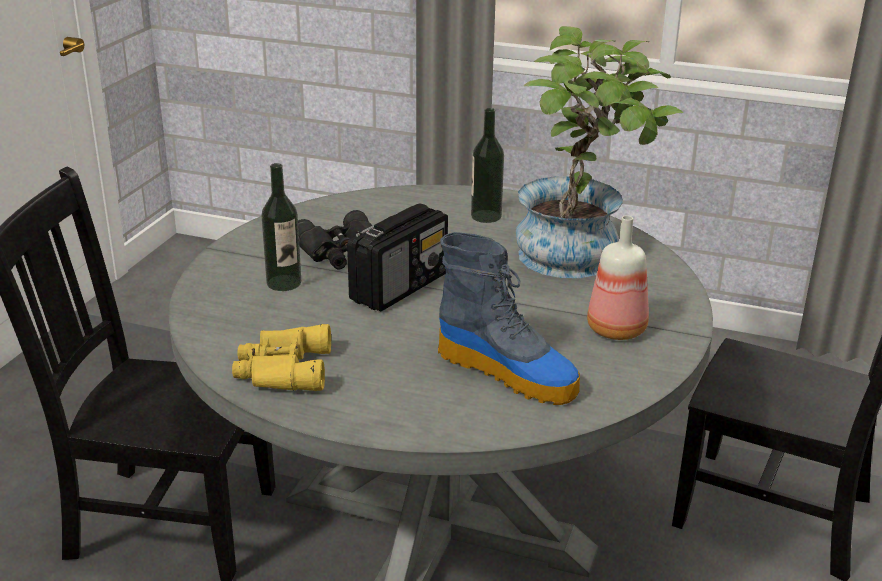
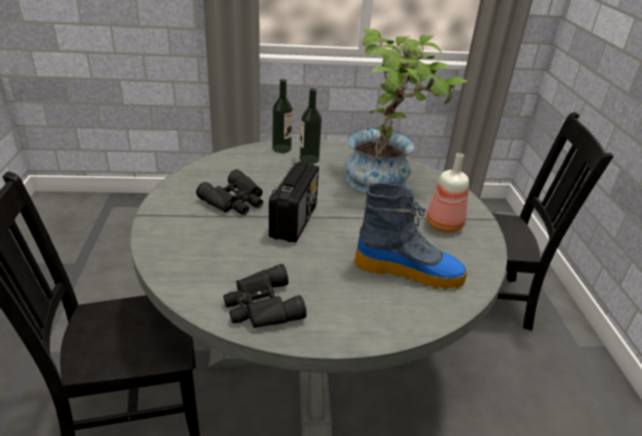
camera: 25 degrees left, 5 degrees up
(281, 369) = (261, 306): yellow binoculars -> black binoculars
(284, 283) = (213, 233): bottle -> bottle (281, 148)

